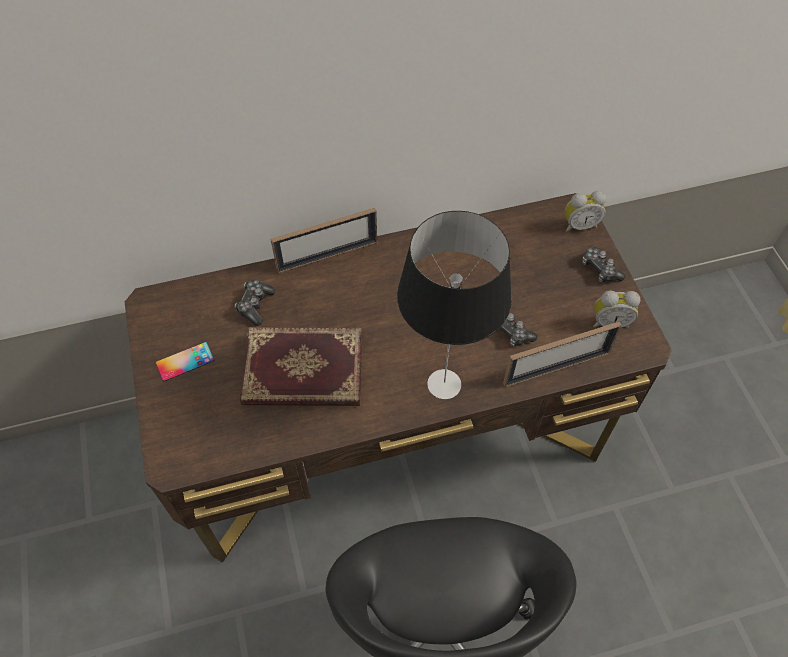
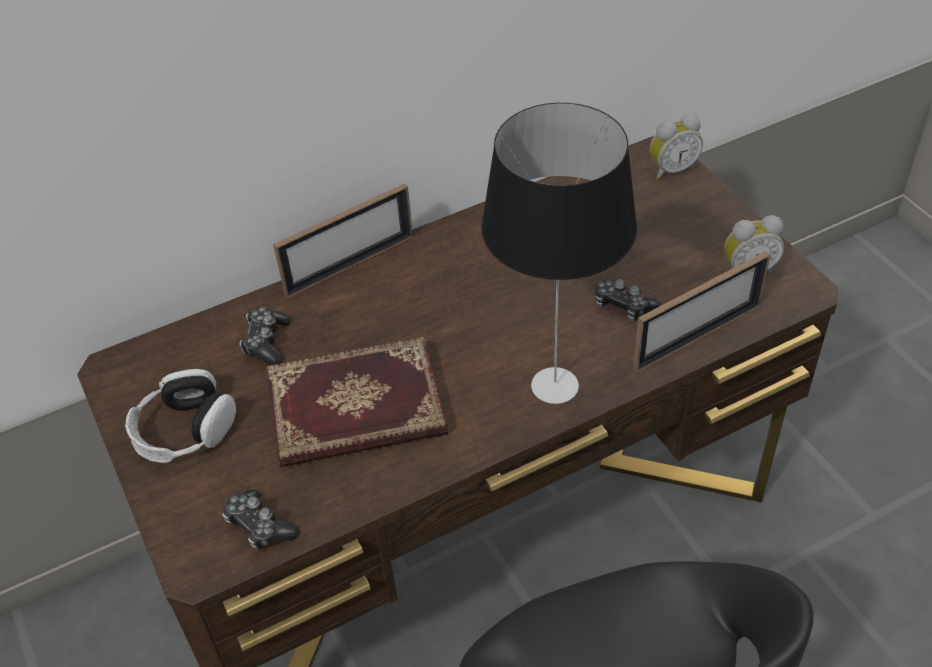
camera: 10 degrees left, 10 degrees down
(185, 361) = (184, 430): phone -> headphones
(600, 269) = (714, 214): game controller -> game controller (259, 526)

